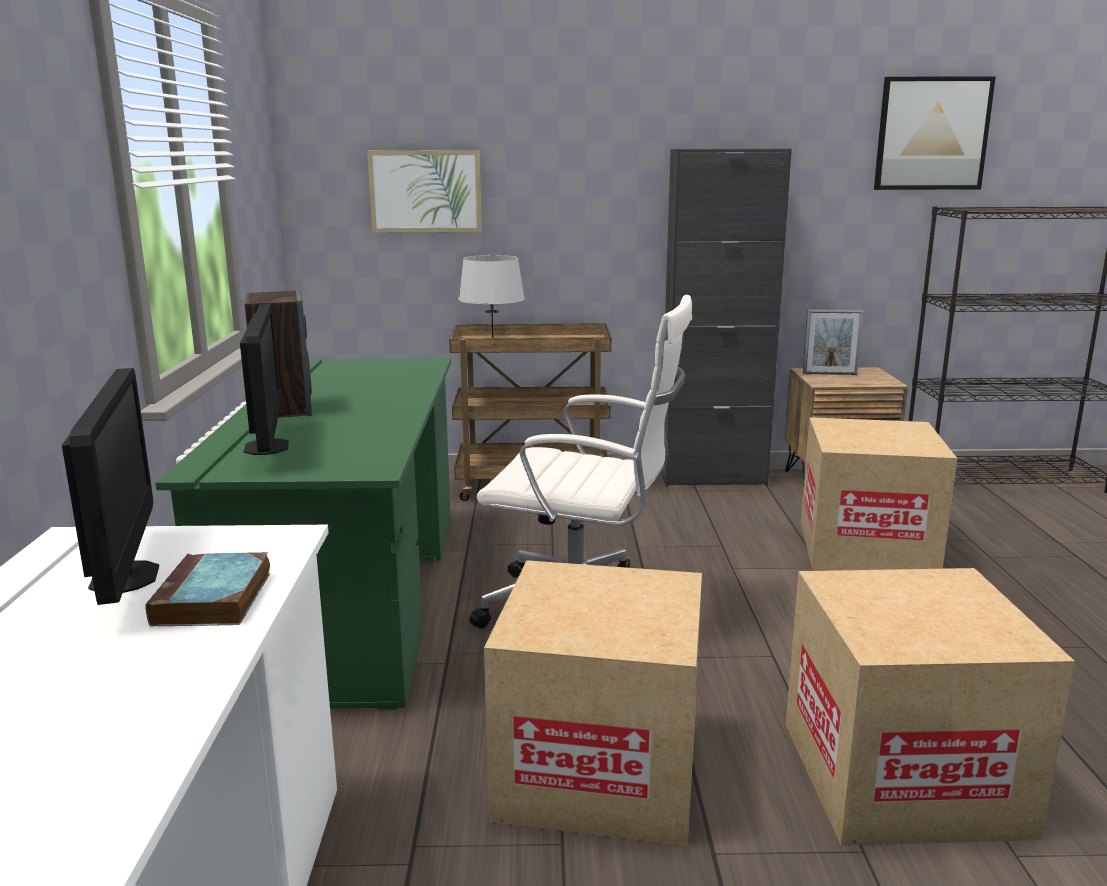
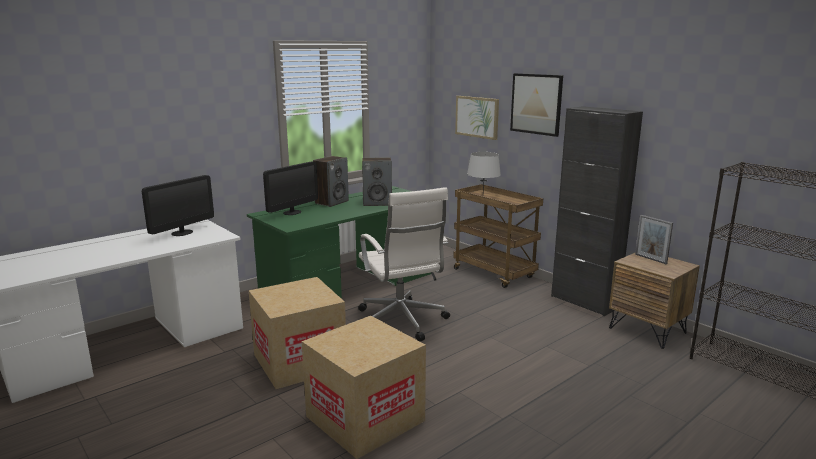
camera: 50 degrees right, 0 degrees up
(213, 599) = (178, 243): book -> none
(379, 387) = (377, 203): none -> speaker
(866, 548) = (573, 359): cardboard box -> none
(932, 134) = (750, 110): picture -> picture (536, 104)

